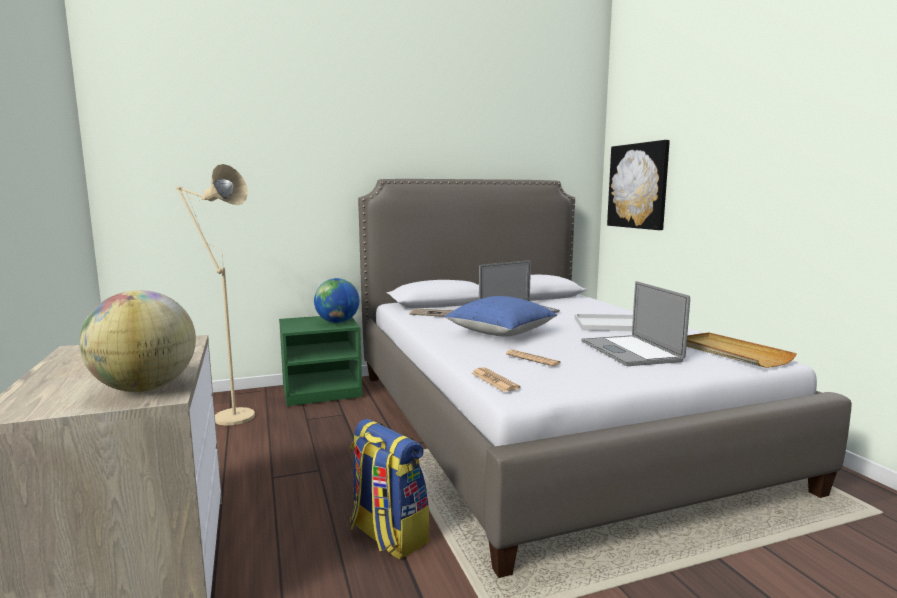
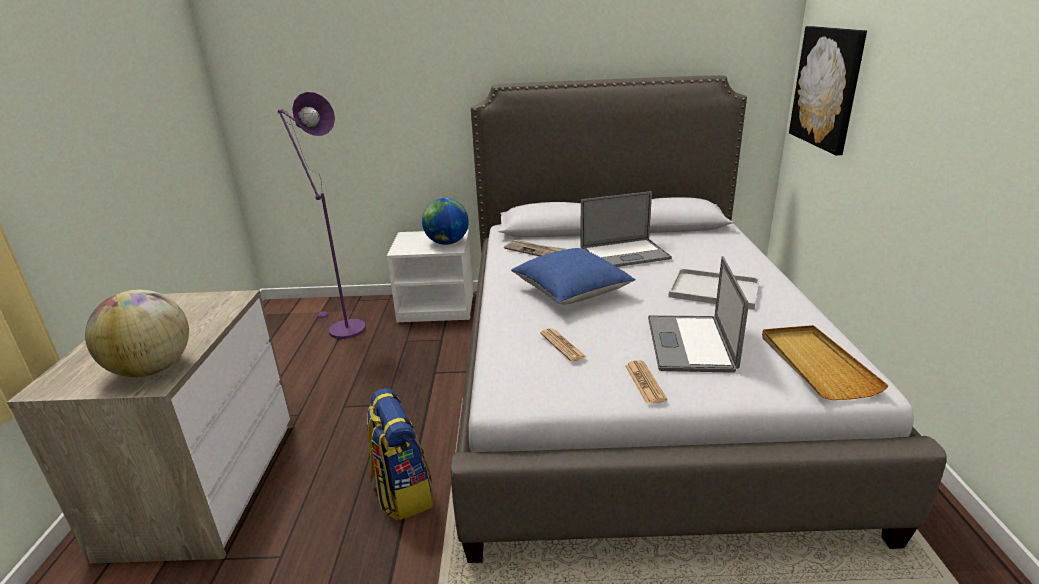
camera: 20 degrees right, 15 degrees up
(227, 416) = (342, 328): beige floor lamp -> purple floor lamp
(322, 391) = (437, 307): green nightstand -> white nightstand
(494, 380) = (496, 374): newspaper -> newspaper (644, 382)

